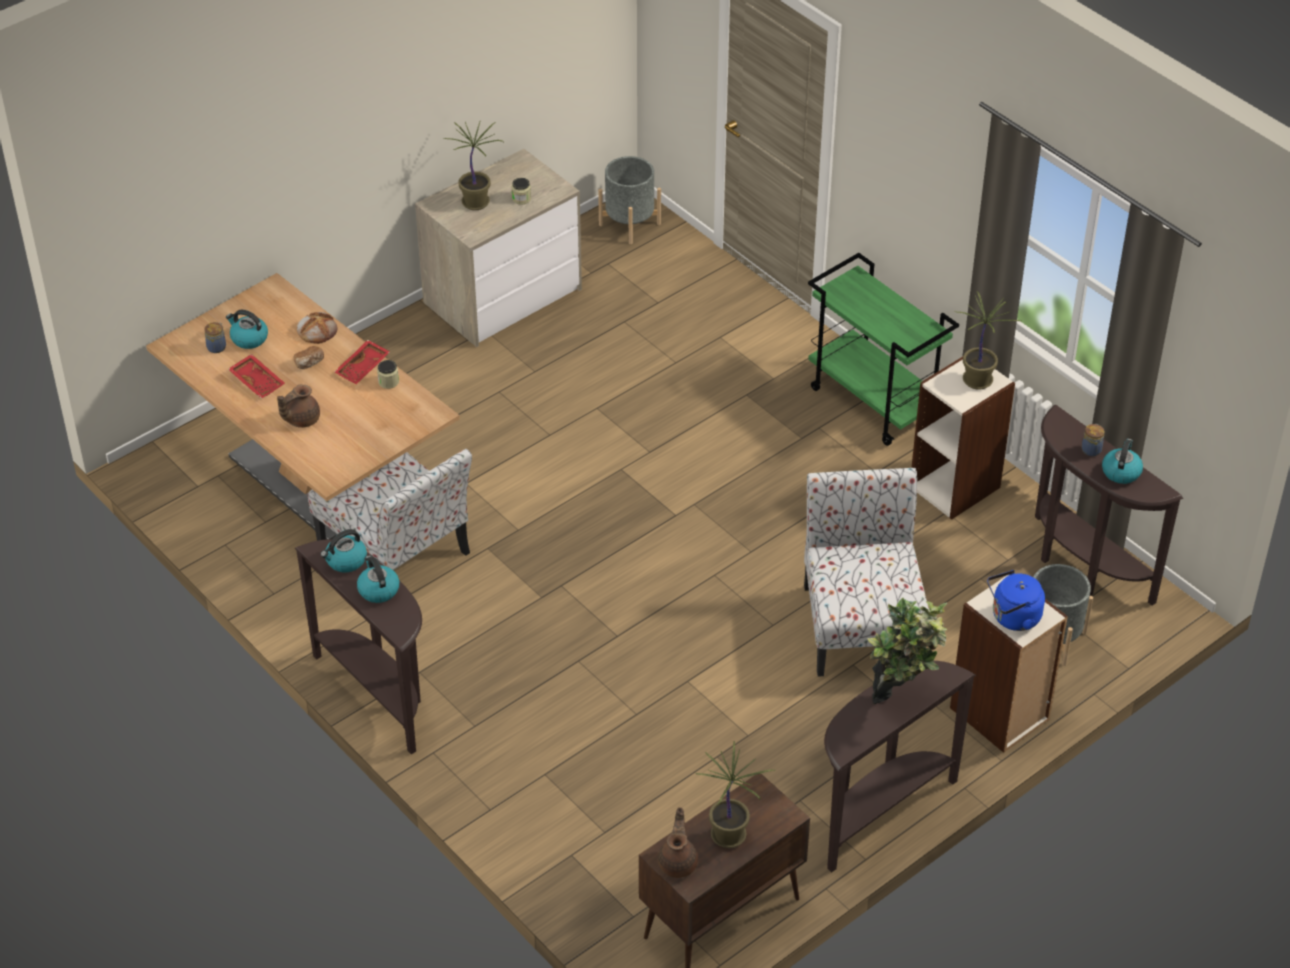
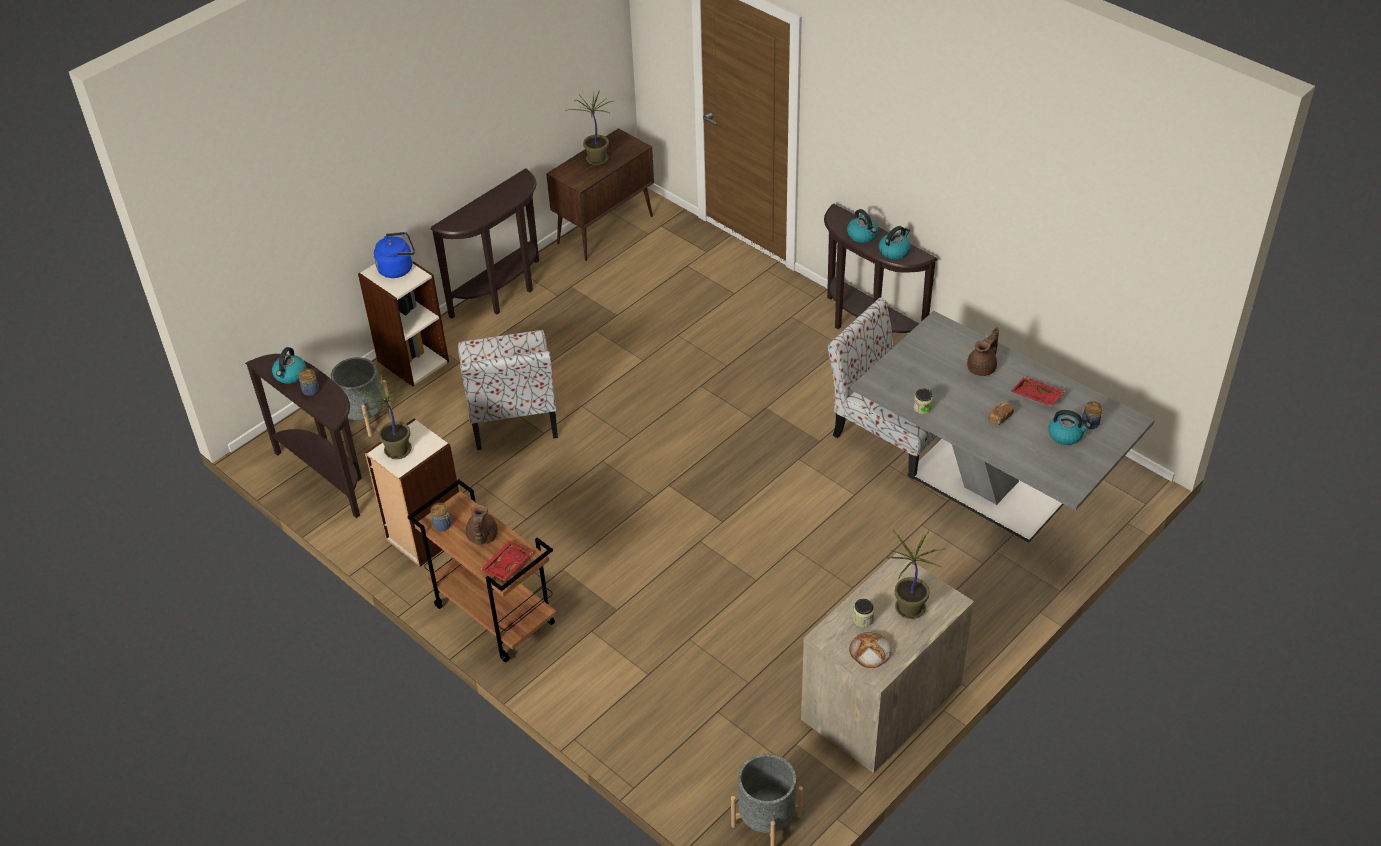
camera: 175 degrees right, 0 degrees up
(313, 477) = (988, 485): brown dining table -> grey dining table
(317, 330) = (1008, 450): bread -> bread (870, 652)
(363, 368) = (950, 418): red tray -> red tray (506, 565)
(678, 862) = (627, 144): brown teapot -> brown teapot (482, 537)
(875, 402) = (492, 615): green cart -> brown cart
(901, 697) = (483, 208): potted plant -> none
(922, 328) = (443, 525): none -> jar

